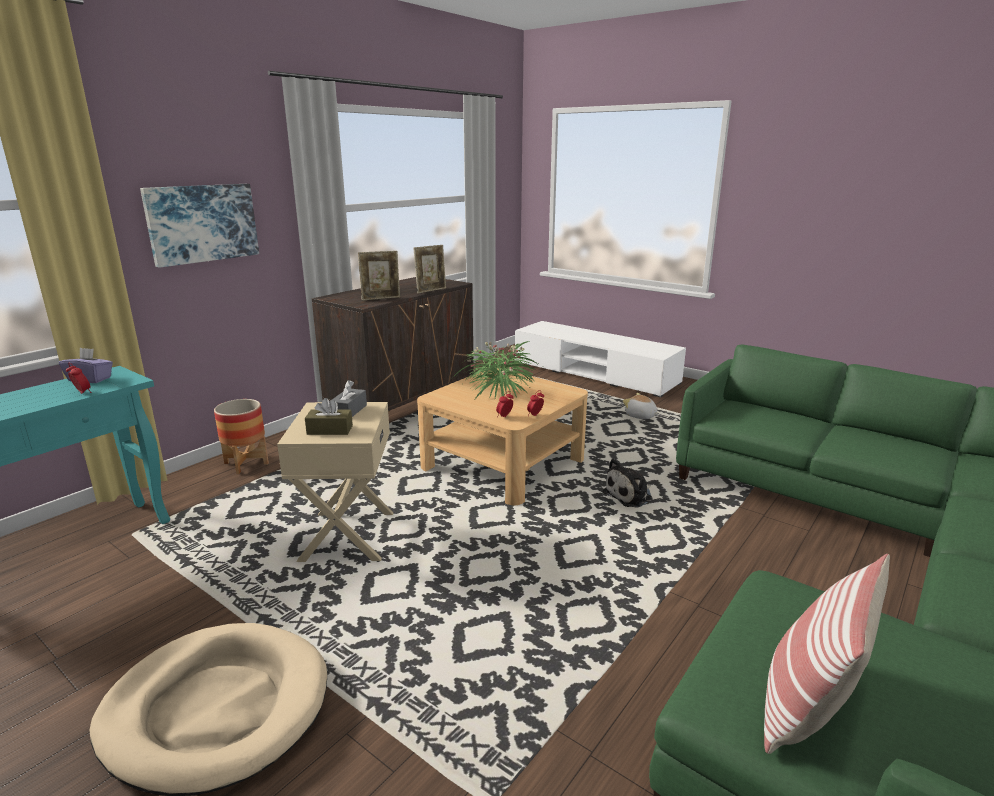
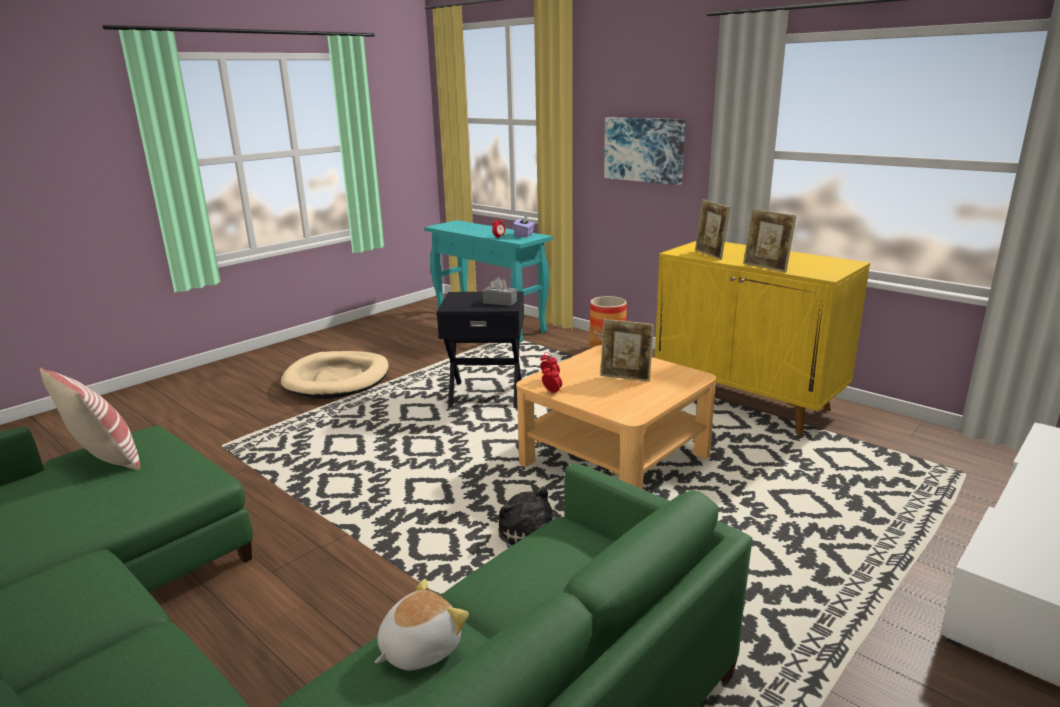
camera: 95 degrees right, 0 degrees up
(330, 430) = (464, 300): brown tissue box -> none
(346, 536) = (486, 394): beige side table -> black side table
(404, 411) = (748, 402): brown cabinet -> yellow cabinet
(499, 391) = (625, 378): potted plant -> picture frame
(640, 416) = (816, 592): plush toy -> plush toy (419, 648)

